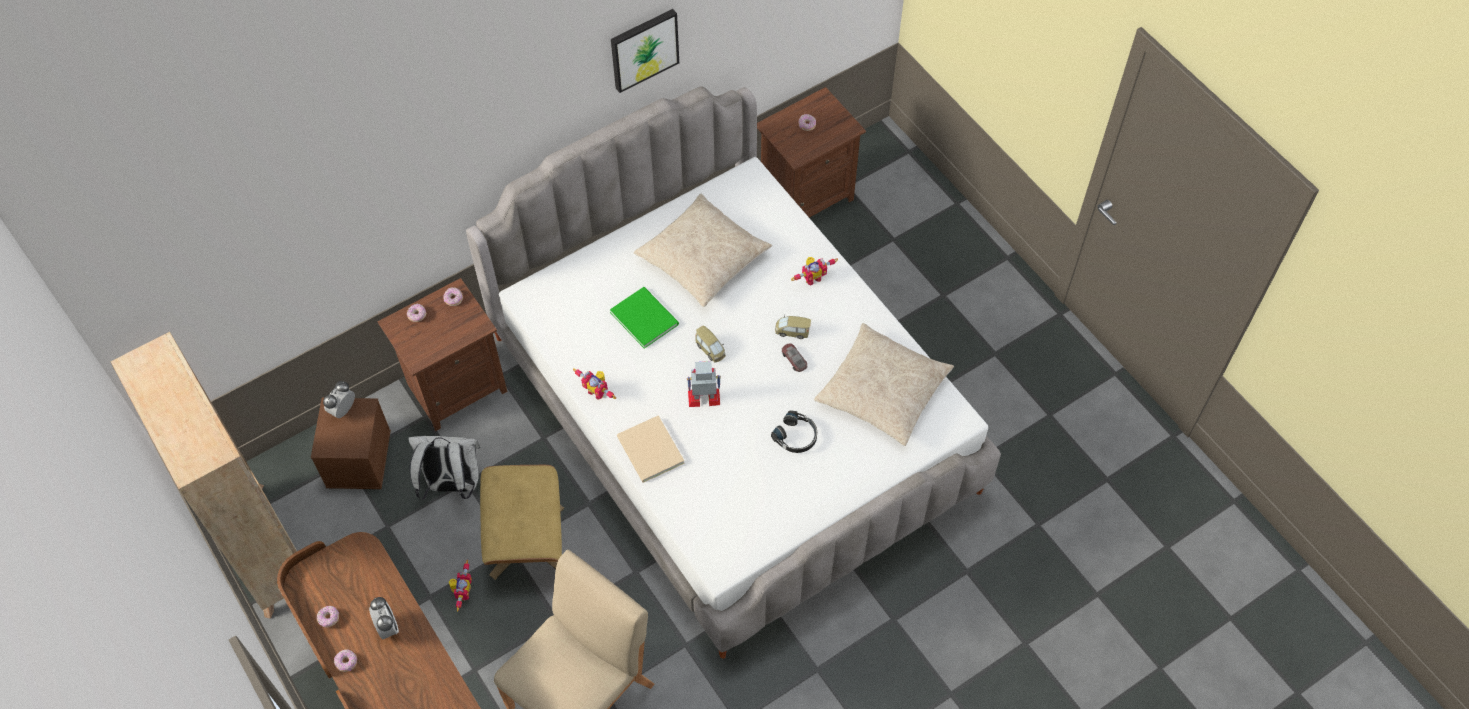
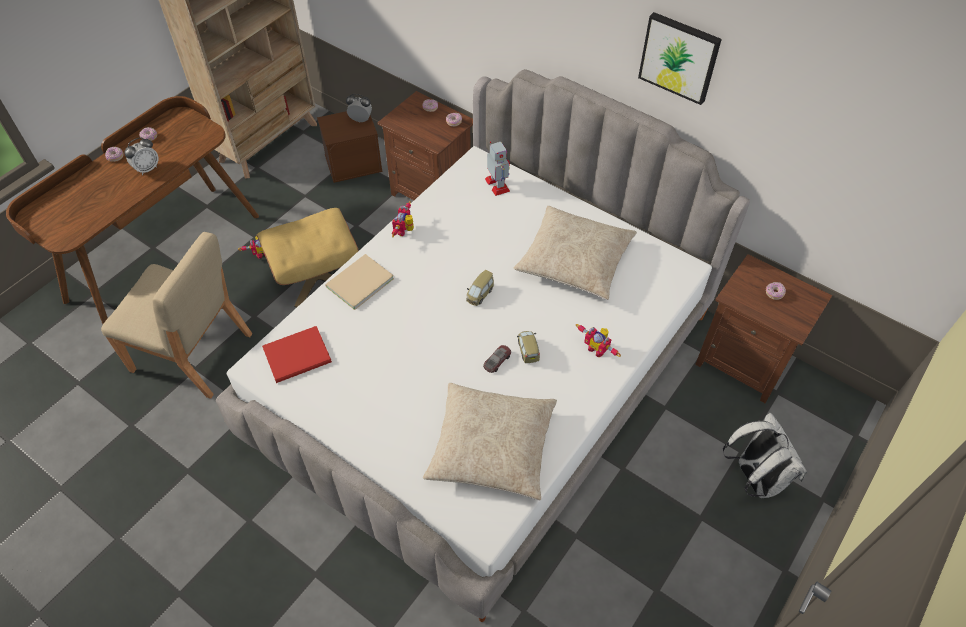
camera: 70 degrees right, 5 degrees down
(452, 484) = (350, 218): white backpack -> white backpack (754, 477)
(644, 316) = (493, 239): green book -> none
(704, 397) = (427, 304): toy robot -> toy robot (497, 185)
(722, 525) = (299, 356): none -> red book
(796, 436) = (411, 386): black headphones -> none

